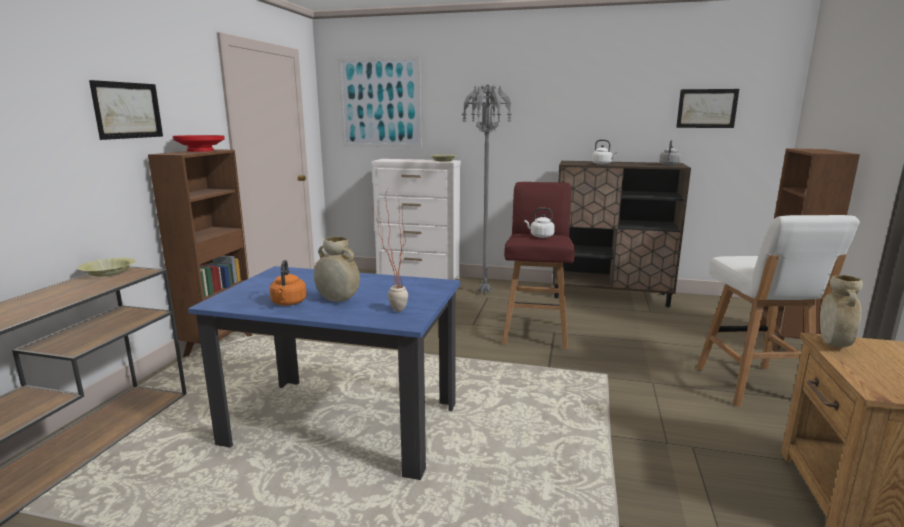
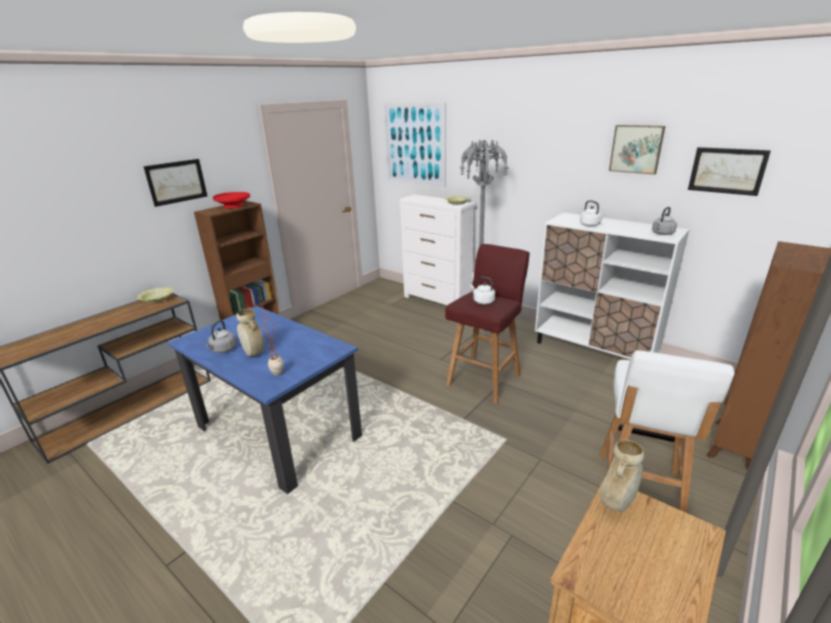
camera: 25 degrees right, 10 degrees up
(288, 303) = (223, 350): orange kettle -> grey kettle
(610, 296) = (594, 350): brown cabinet -> white cabinet
(627, 94) = (636, 149): none -> picture

